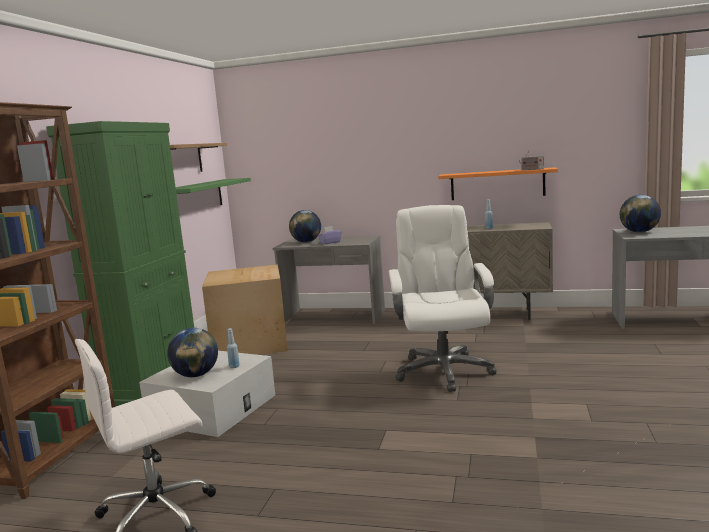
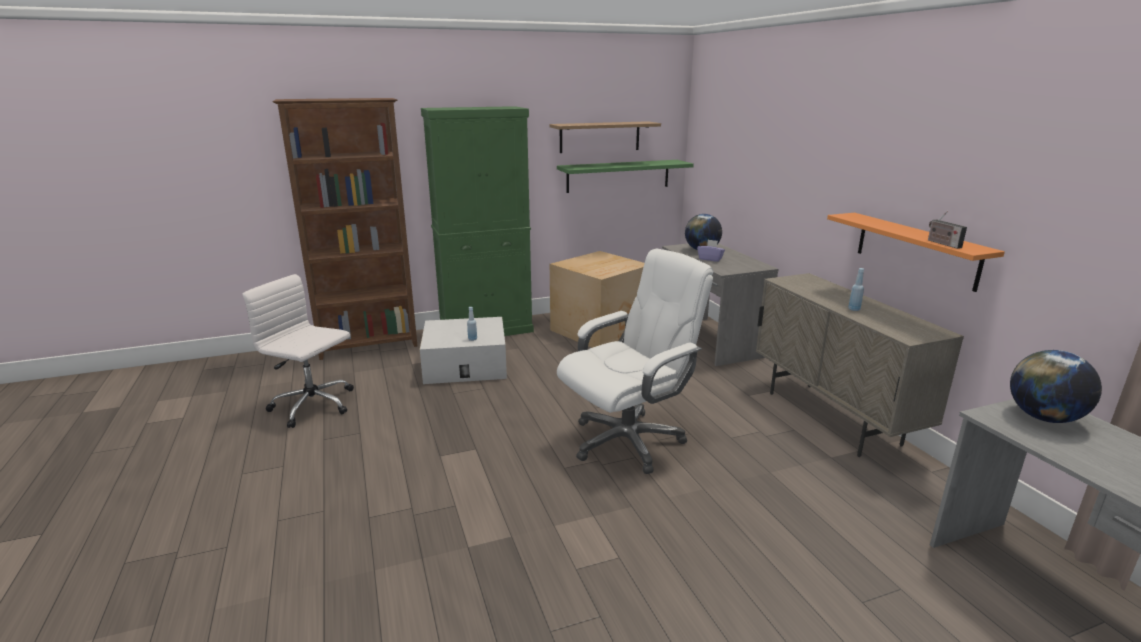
camera: 55 degrees right, 10 degrees up
(196, 375) = (447, 333): globe -> none

